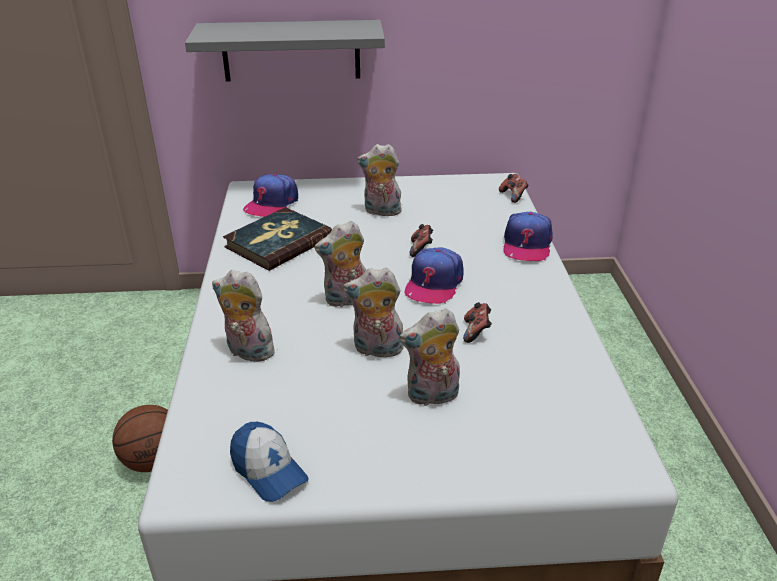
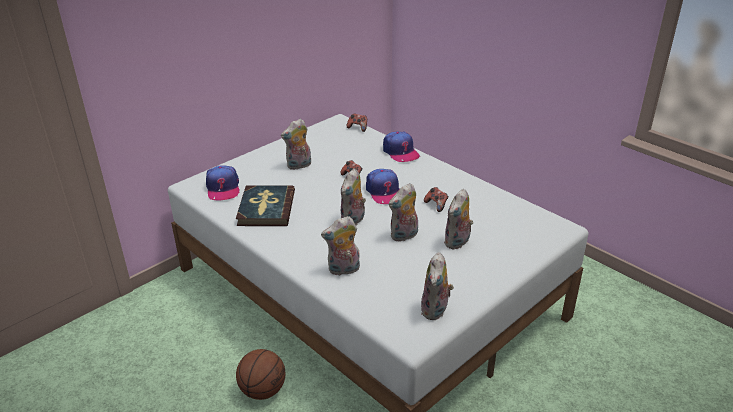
camera: 40 degrees left, 0 degrees up
(268, 470) = (436, 310): cap -> plush toy
(291, 50) = (196, 75): grey shelf -> none

